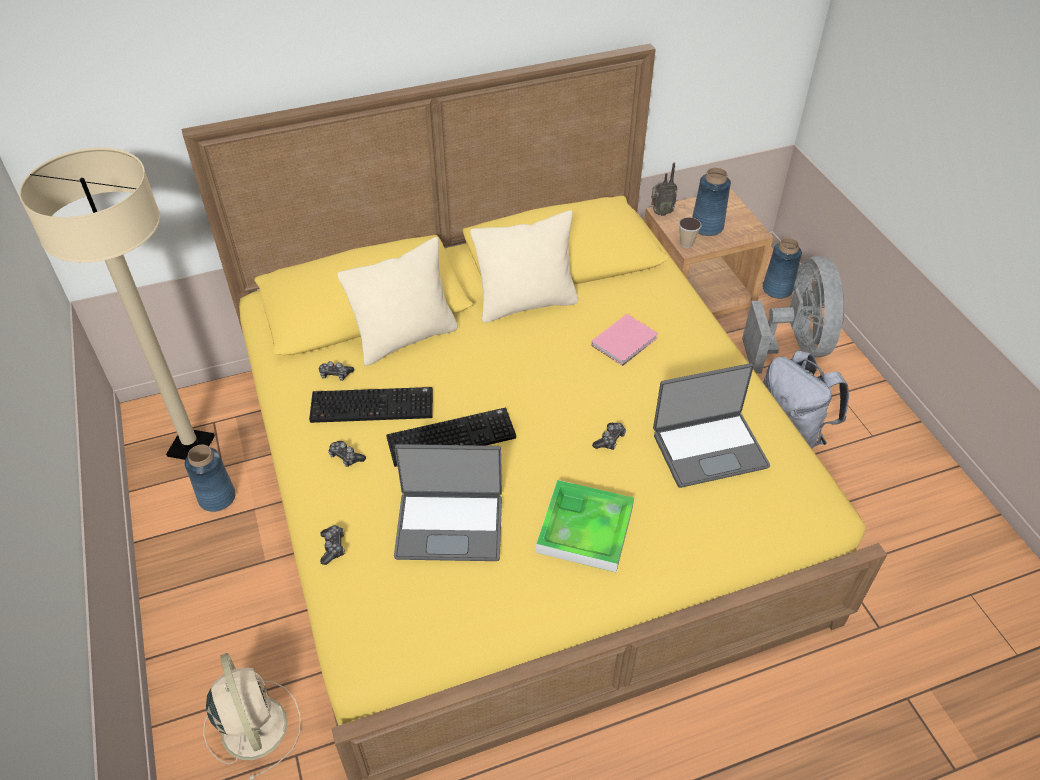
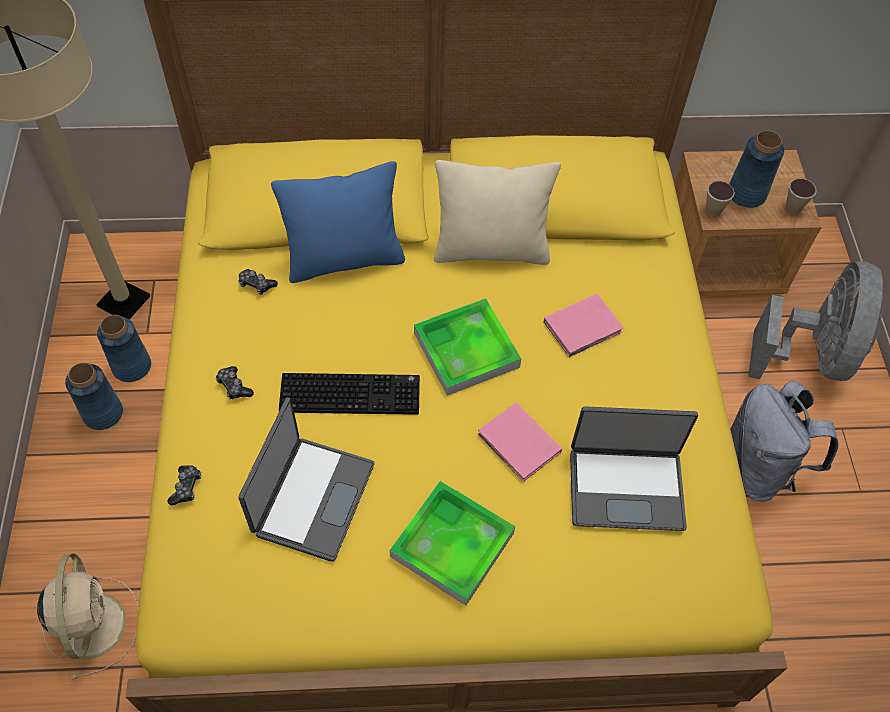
camera: 15 degrees right, 10 degrees up
(373, 405) = (283, 332): keyboard -> none
(405, 338) = (345, 259): beige pillow -> blue pillow
(450, 525) = (312, 498): laptop -> laptop turned 90 degrees counterclockwise
(536, 381) = (466, 350): none -> tray
(610, 440) = (519, 445): game controller -> pink book
(660, 212) = (698, 162): radio -> none
(746, 228) = (793, 207): none -> cup
(777, 289) = (820, 277): blue vase -> blue vase (102, 413)

